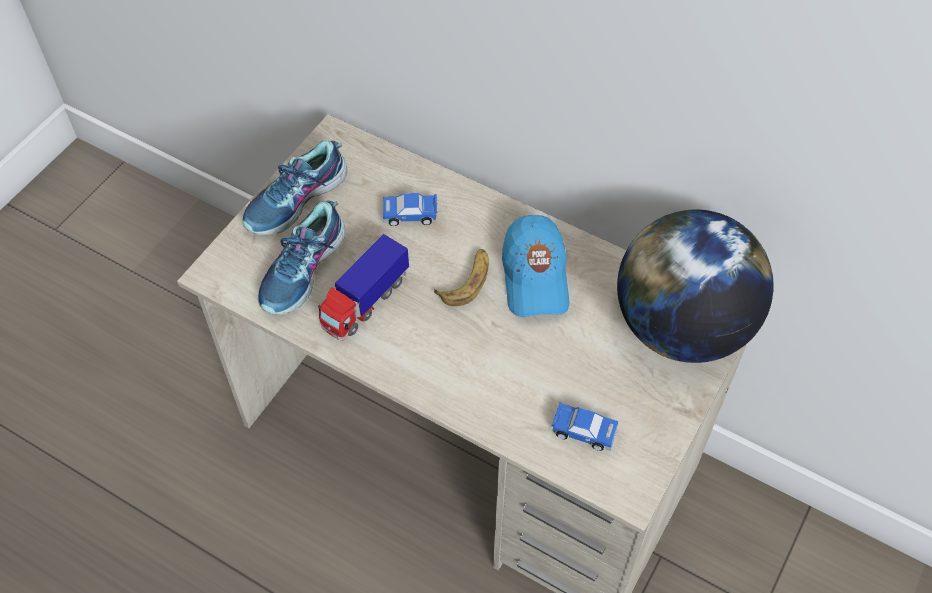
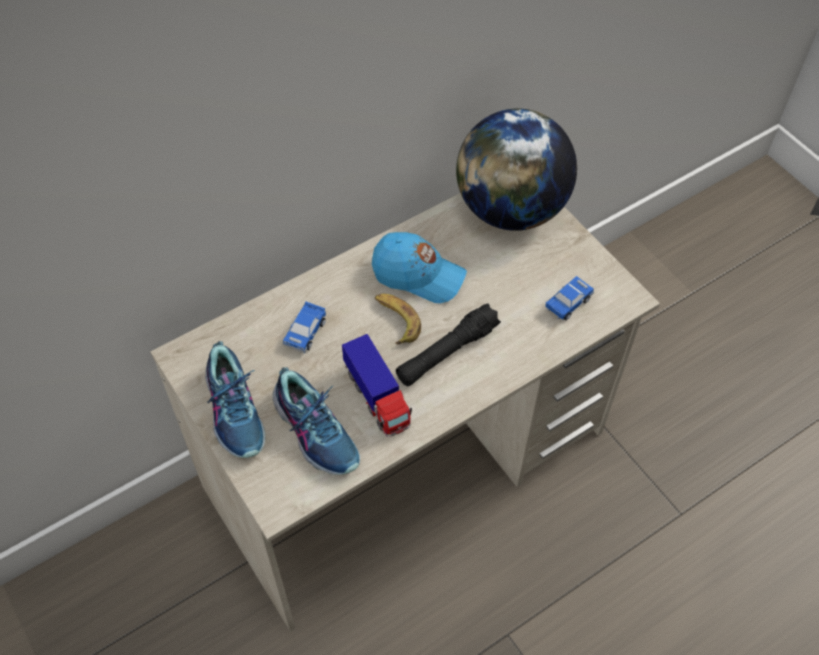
camera: 65 degrees left, 0 degrees up
(451, 340) = (447, 352): none -> black flashlight

